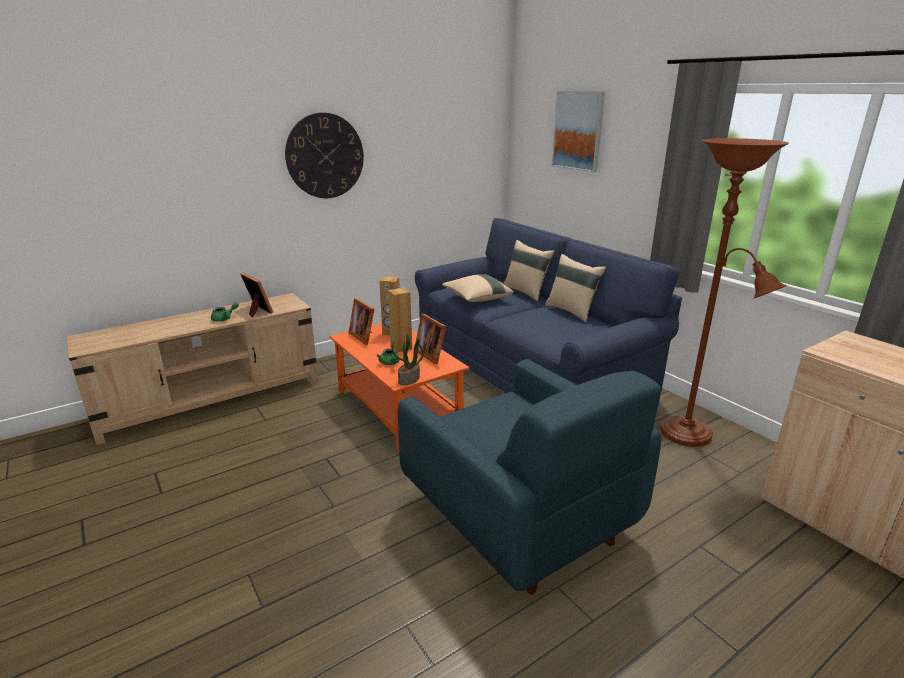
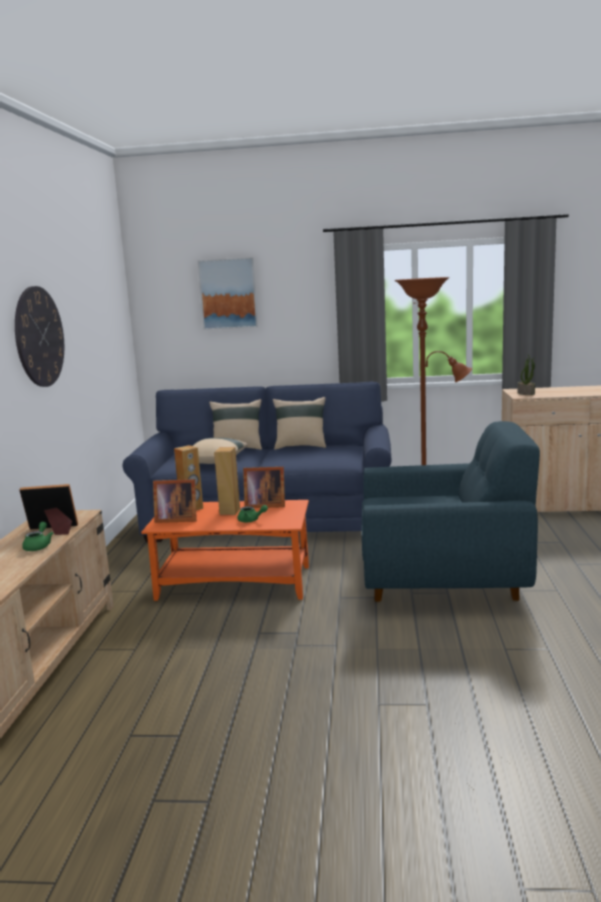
camera: 50 degrees left, 10 degrees down
(409, 380) = (293, 520): potted plant -> potted plant (526, 393)

